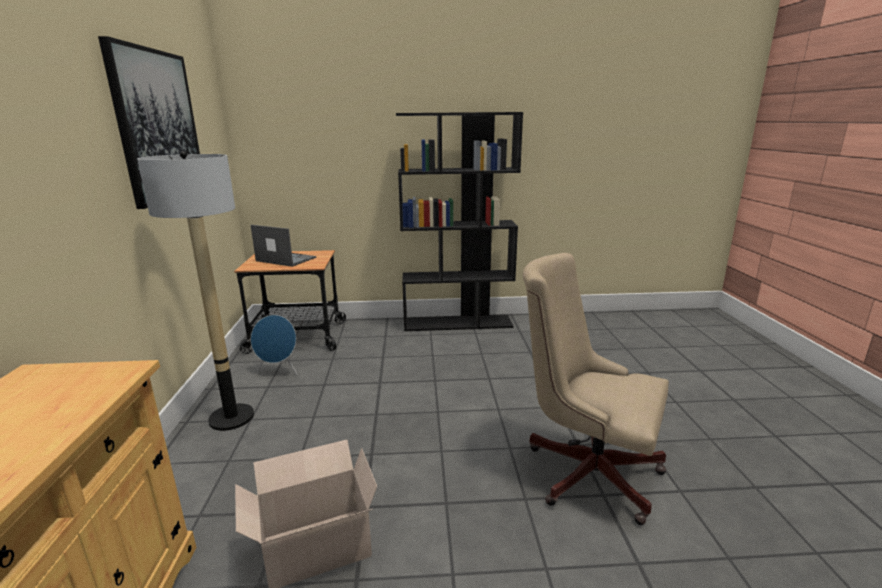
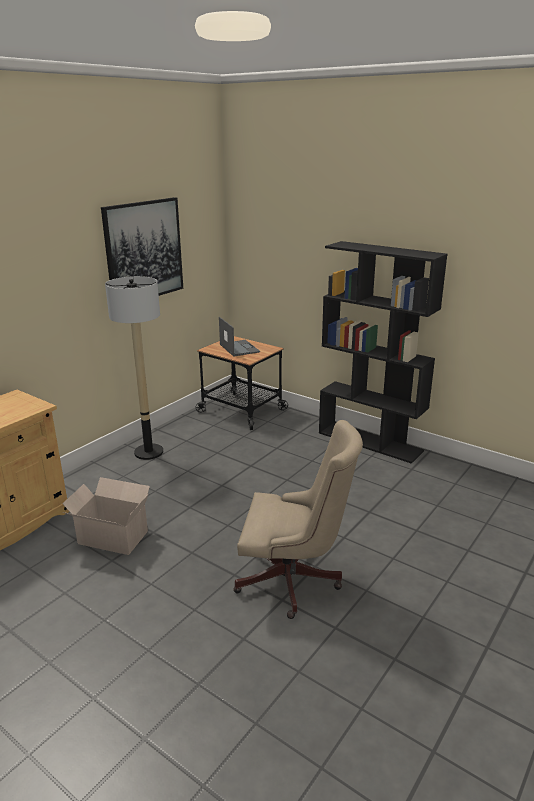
camera: 40 degrees right, 5 degrees up
(279, 371) = (203, 432): blue speaker -> none
(584, 469) = (294, 581): beige office chair -> beige office chair turned 120 degrees clockwise

